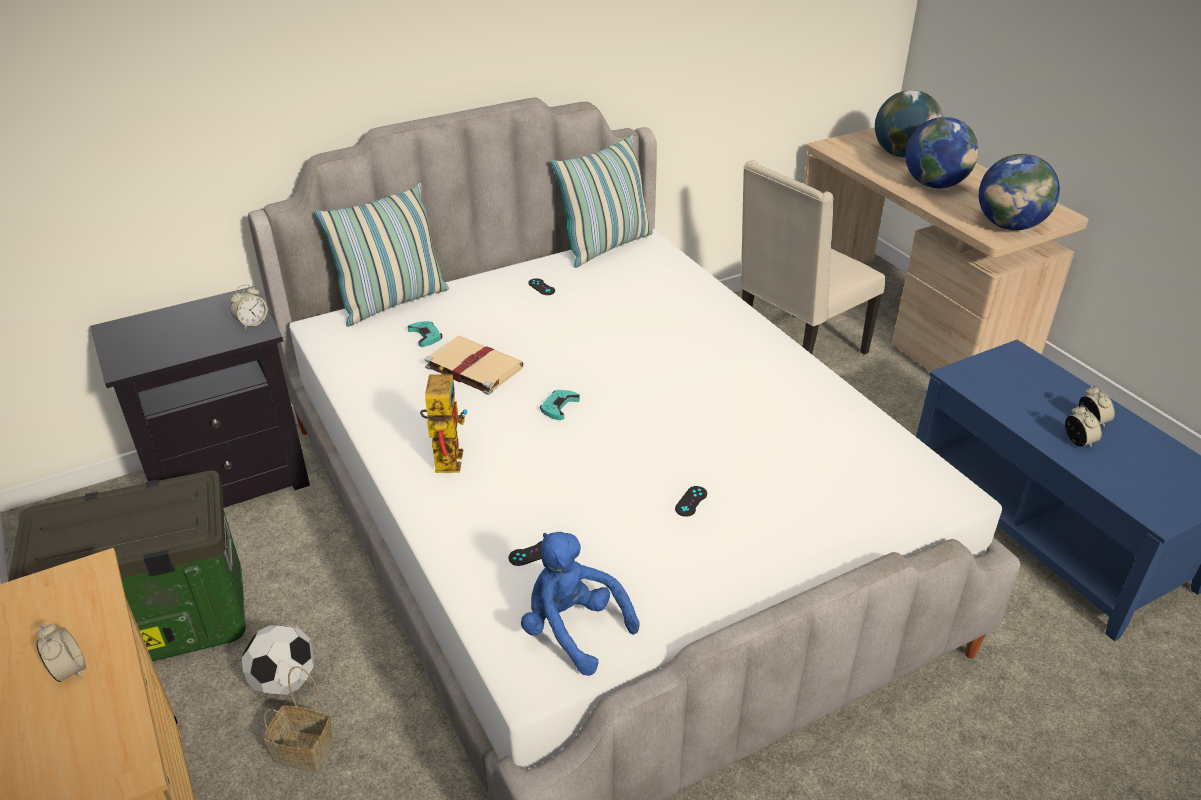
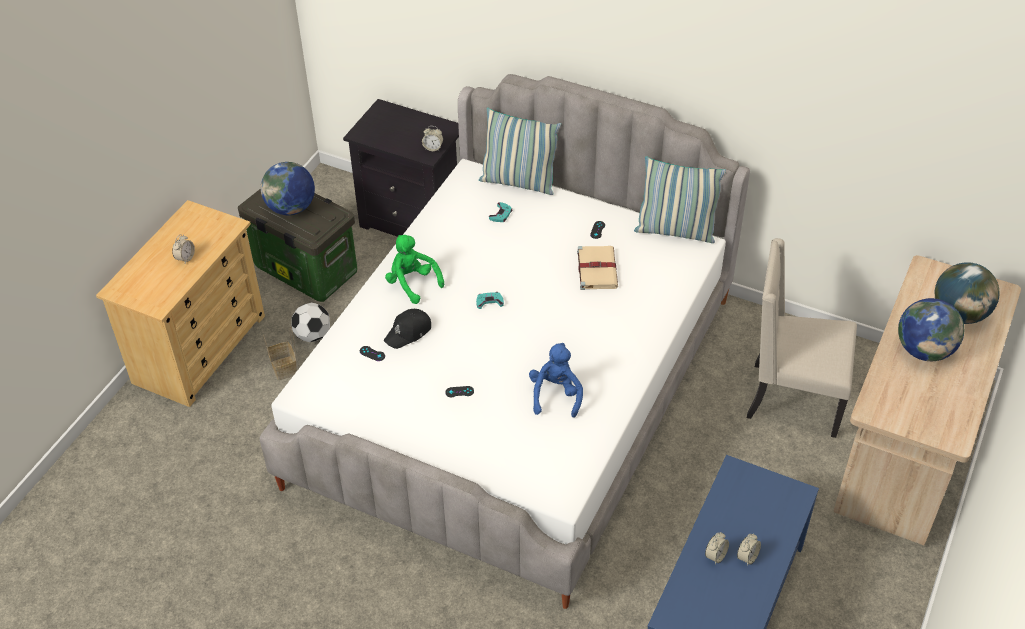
camera: 55 degrees right, 10 degrees up
(446, 455) = (412, 283): toy robot -> green plush toy
(472, 367) = (491, 249): beige book -> beige book (597, 268)
(532, 499) = (408, 332): none -> black cap
(572, 629) = (337, 393): blue plush toy -> blue plush toy (556, 395)
(1009, 226) = (899, 414): globe -> globe (291, 208)

